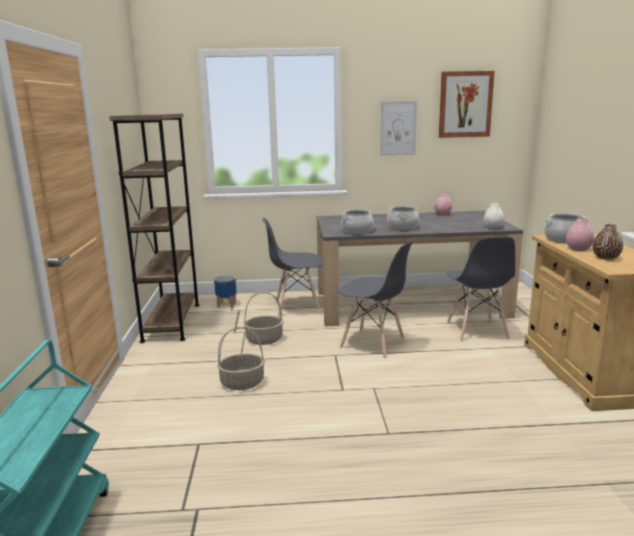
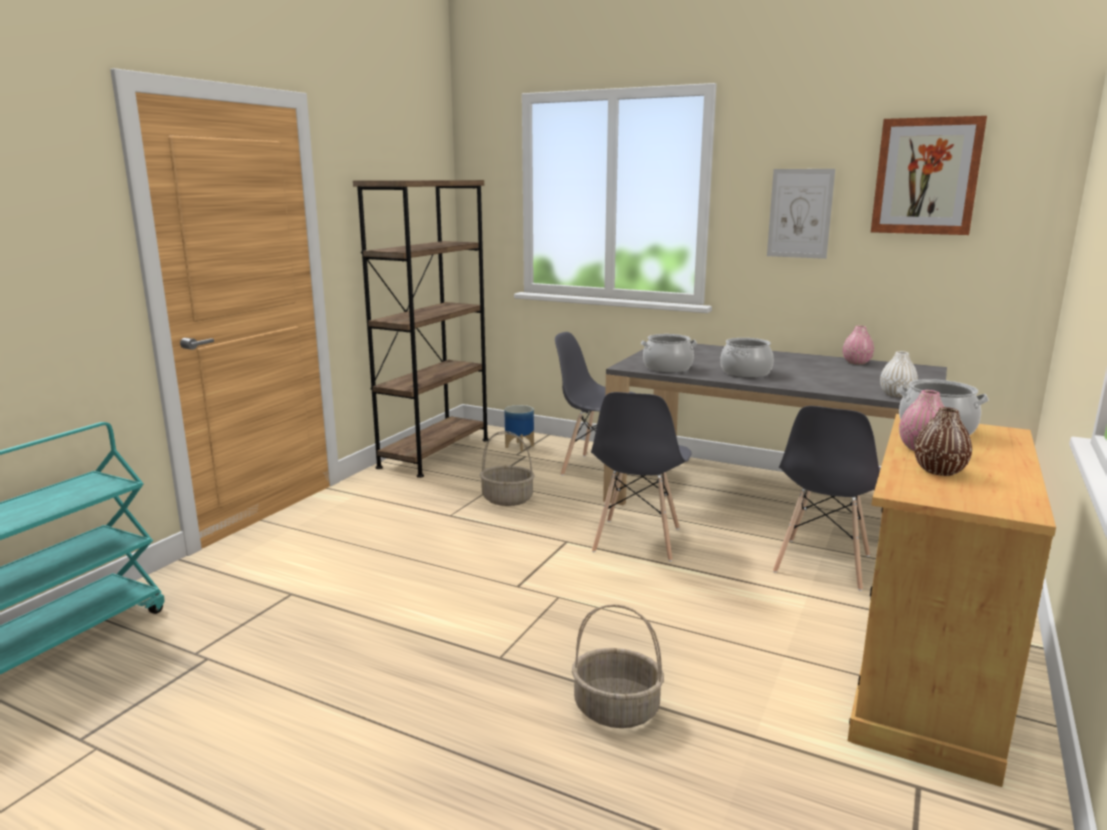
camera: 30 degrees right, 0 degrees up
(242, 383) = (416, 543): basket -> basket (615, 710)
(373, 343) = (636, 540): grey chair -> grey chair turned 45 degrees clockwise

